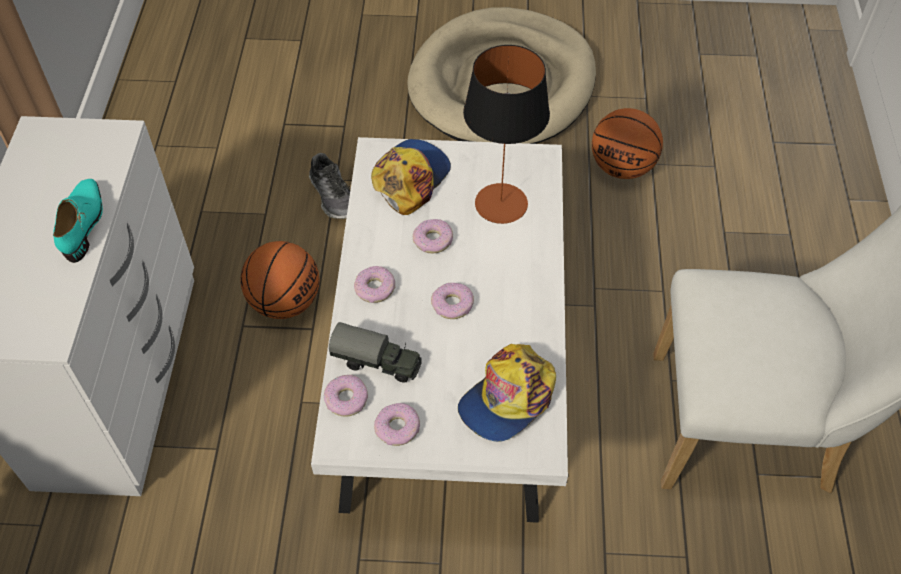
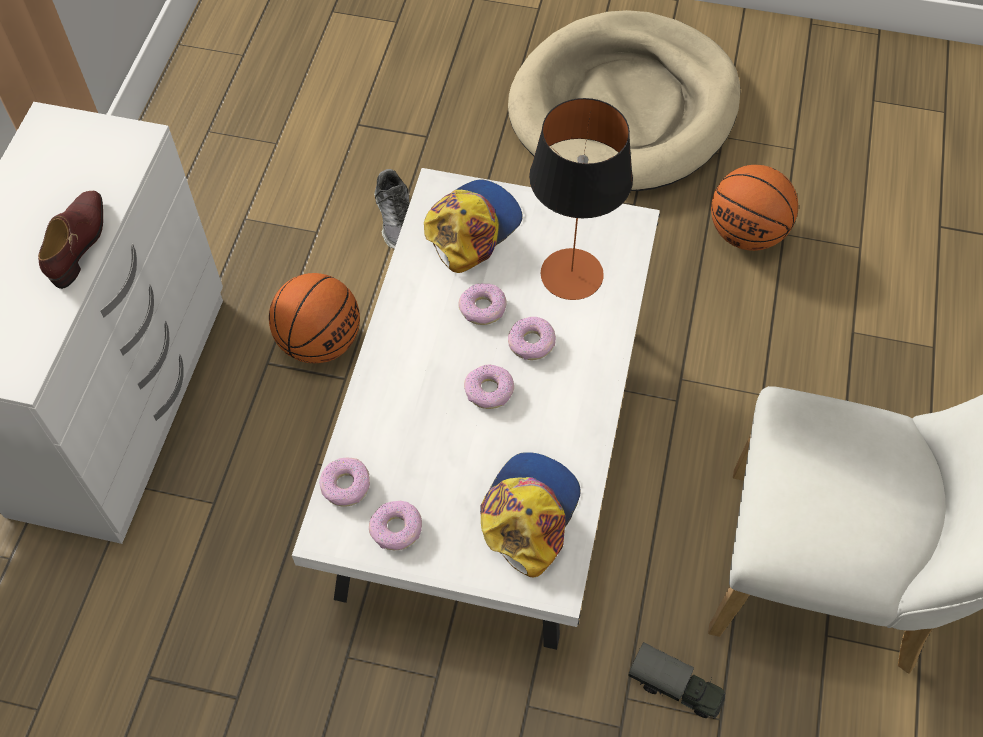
camera: 10 degrees right, 5 degrees up
(84, 223) = (79, 243): turquoise shoe -> brown shoe
(375, 289) = (404, 358): donut -> donut (531, 343)
(377, 363) = (389, 447): toy truck -> toy truck (675, 688)
(508, 398) = (529, 514): cap -> cap turned 150 degrees clockwise

